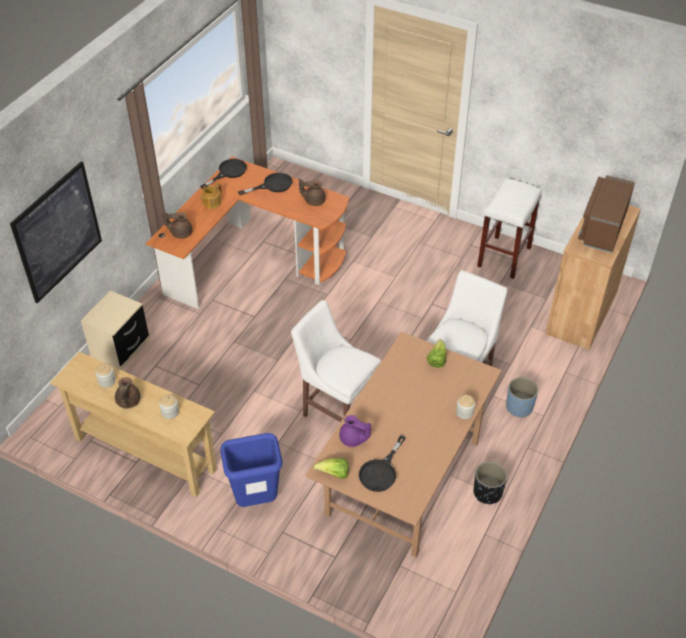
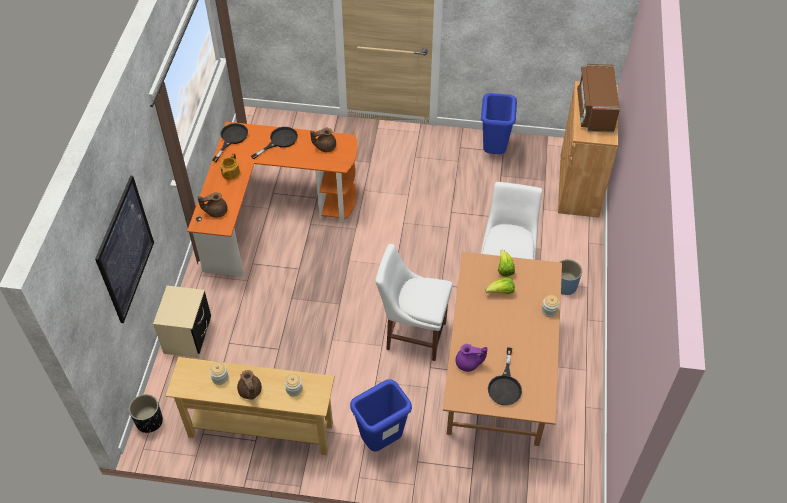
camera: 20 degrees left, 5 degrees up
(334, 474) = (467, 400): lettuce -> lettuce (501, 292)
(487, 492) = (572, 369): black planter -> black planter (149, 421)
(504, 257) = (494, 151): white stool -> blue trash can

